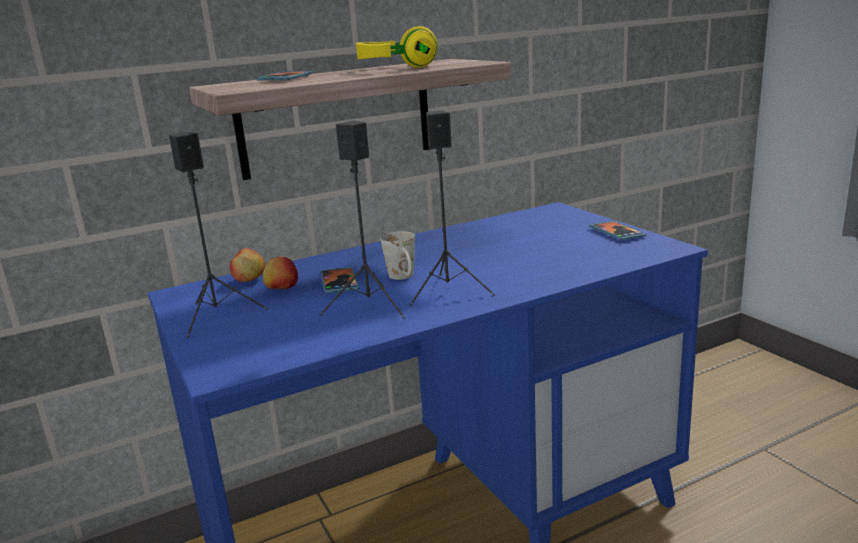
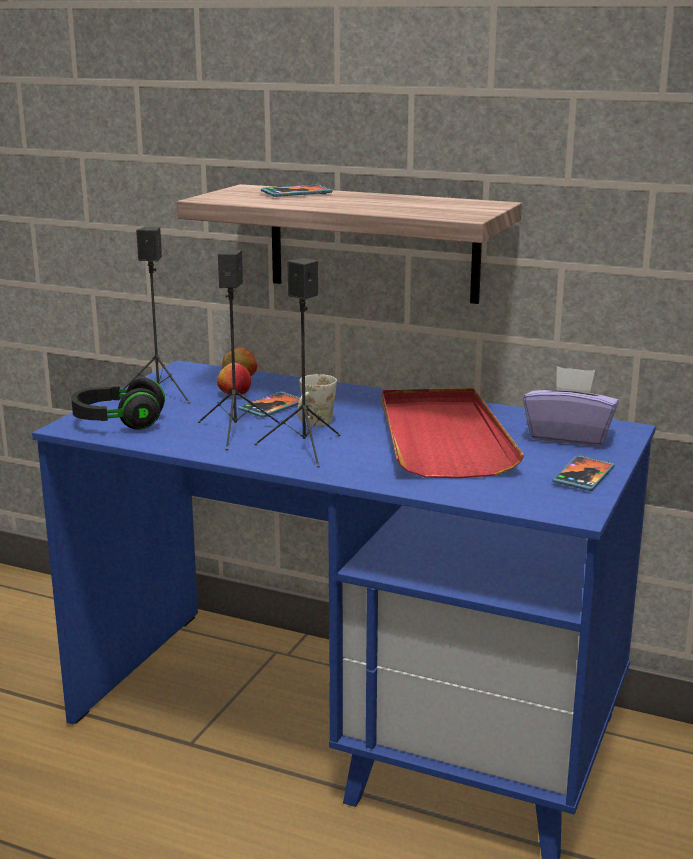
camera: 50 degrees right, 0 degrees up
(255, 347) = (119, 422): none -> black headphones
(398, 67) = (403, 203): yellow headphones -> none
(496, 249) = (442, 437): none -> red tray
(547, 221) = (569, 436): none -> purple tissue box

